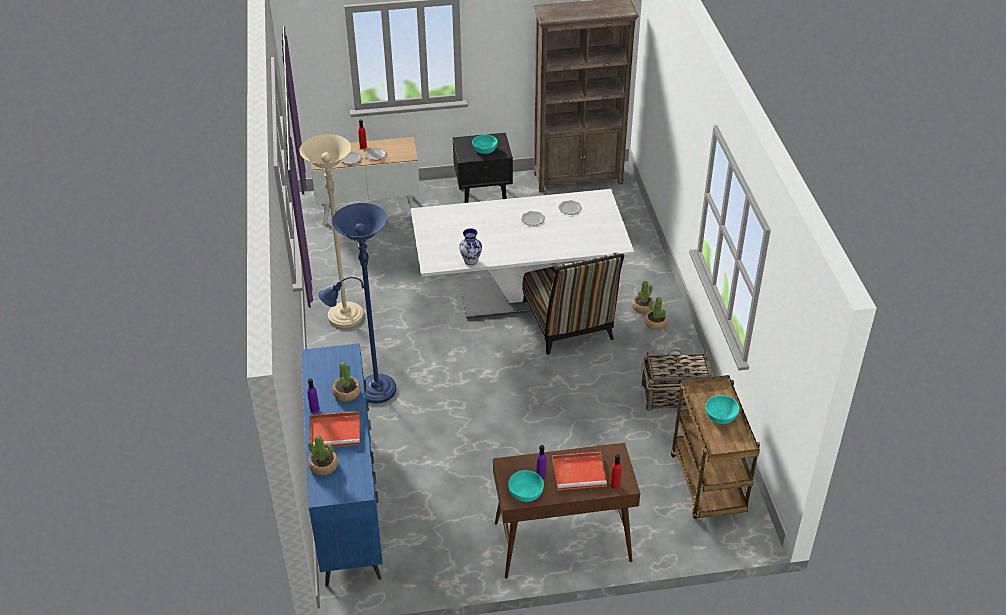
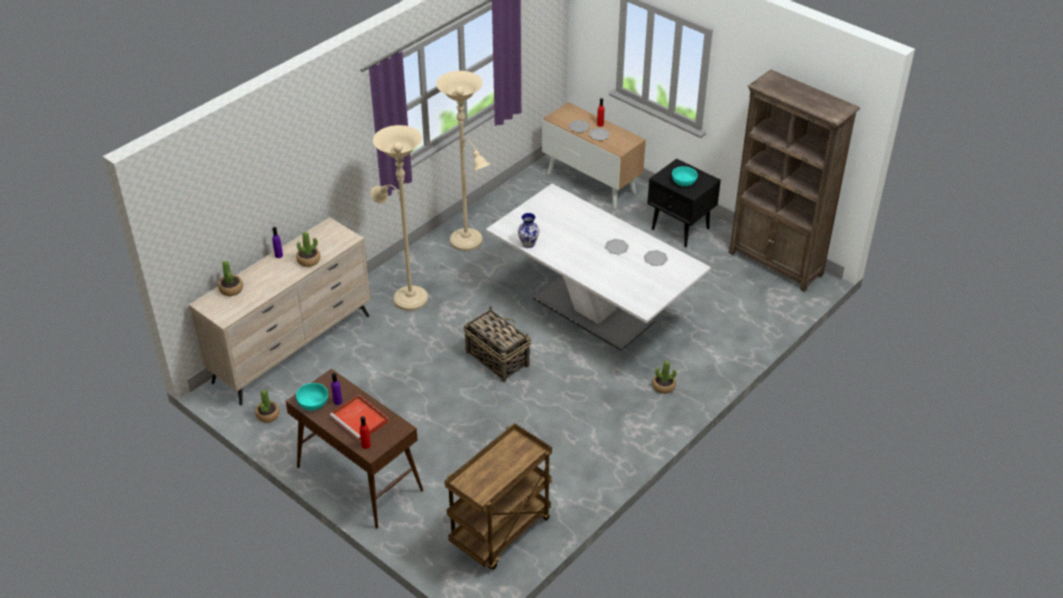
camera: 50 degrees right, 0 degrees up
(336, 431) = (268, 276): red tray -> none
(348, 501) = (293, 348): blue dresser -> beige dresser
(372, 390) = (407, 297): blue floor lamp -> beige floor lamp
(568, 325) = (591, 356): chair -> none
(655, 323) = (653, 404): potted plant -> potted plant (268, 415)
(674, 395) = (580, 460): basket -> basket (497, 358)
(720, 416) = (504, 468): turquoise bowl -> none

